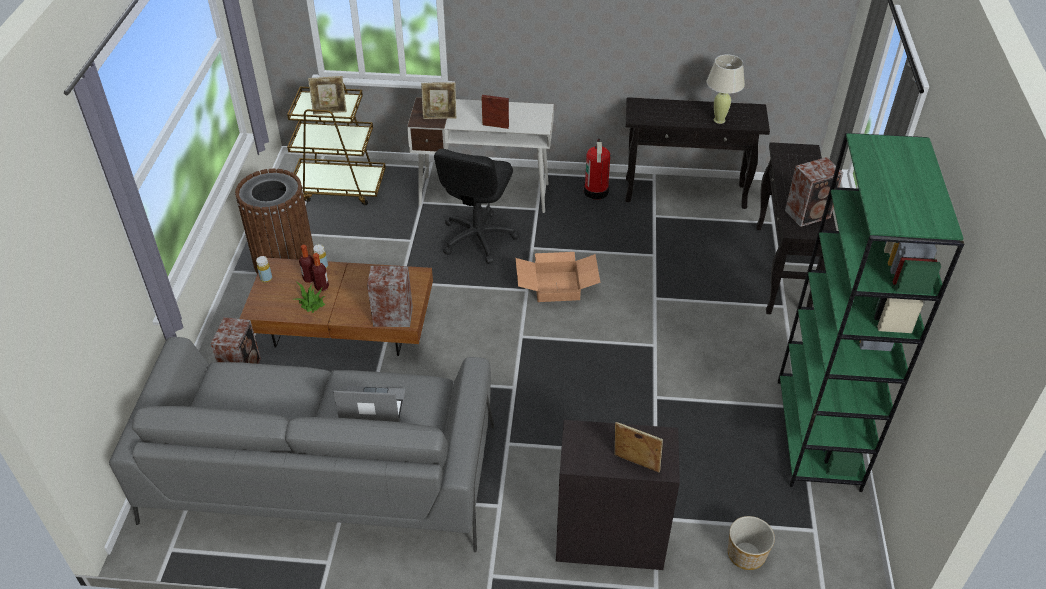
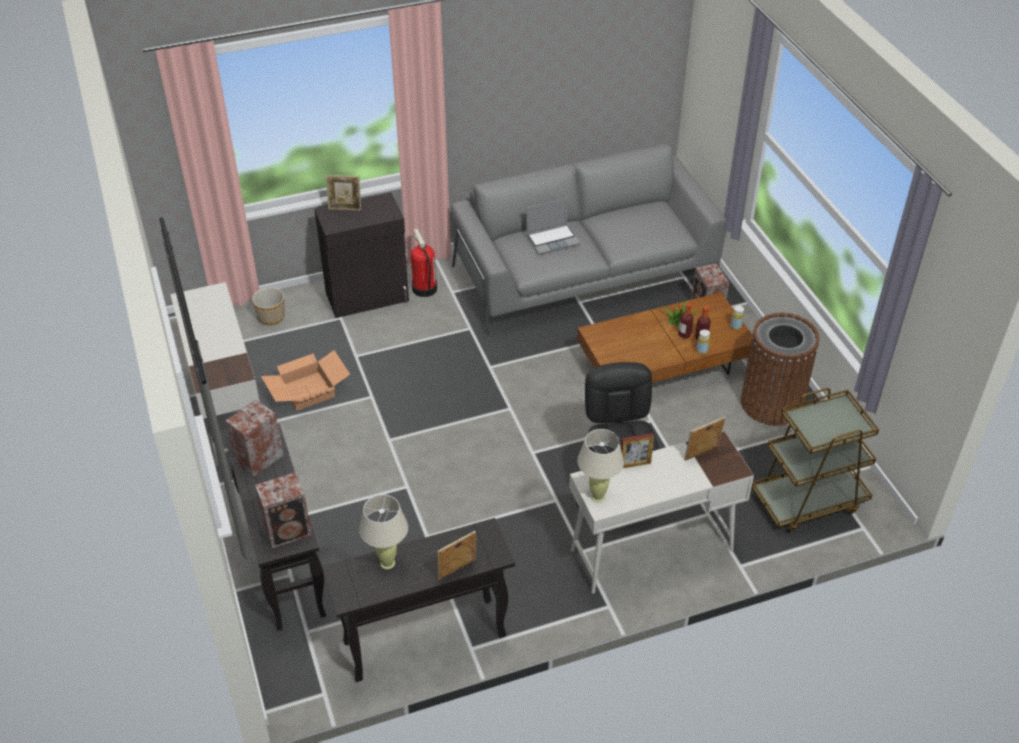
camera: 155 degrees right, 0 degrees up
(330, 112) = (816, 417): picture frame -> picture frame (457, 571)
(391, 316) = (607, 331): speaker -> speaker (289, 530)
(540, 115) = (597, 497): none -> beige table lamp
(557, 286) = (506, 466): cardboard box -> cardboard box (307, 392)
(596, 191) = (530, 602): fire extinguisher -> fire extinguisher (424, 288)
(818, 434) = (228, 410): green bookcase -> white desk

